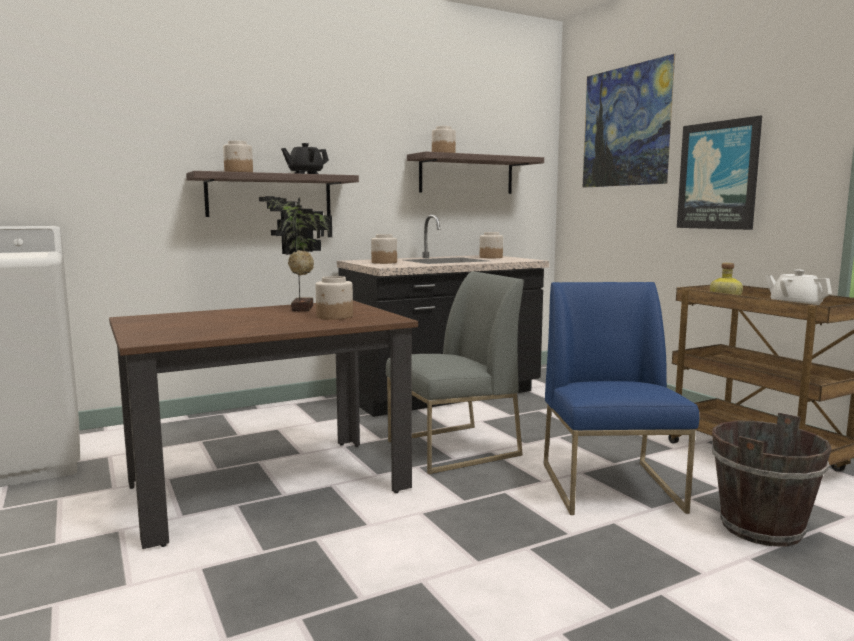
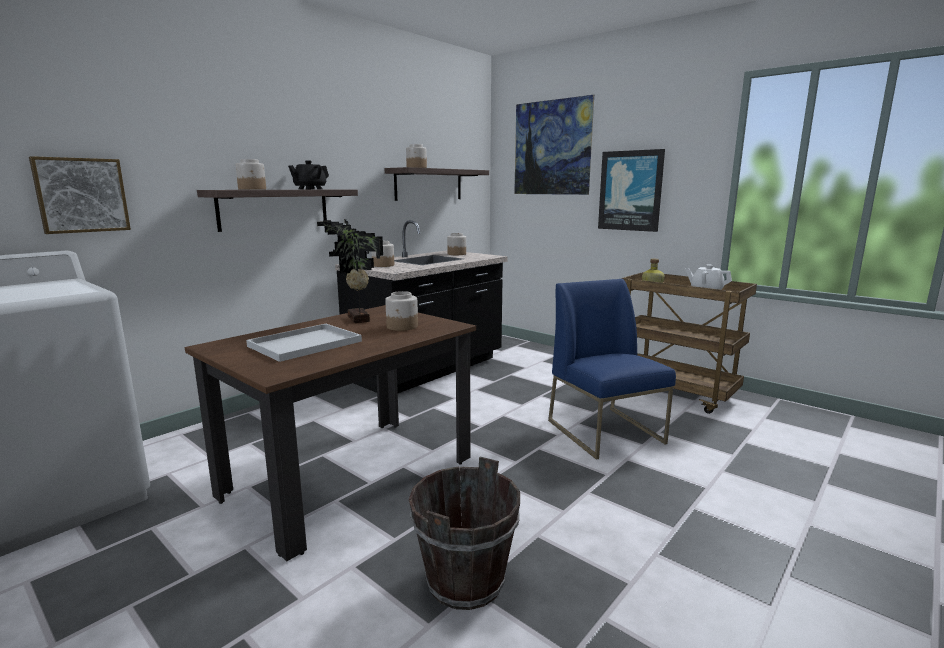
camera: 20 degrees left, 5 degrees up
(74, 175) = (81, 195): none -> picture
(212, 322) = (304, 344): none -> white tray
(452, 448) = (473, 417): grey chair -> none
(760, 528) = (713, 446): brown bucket -> brown bucket (465, 581)

